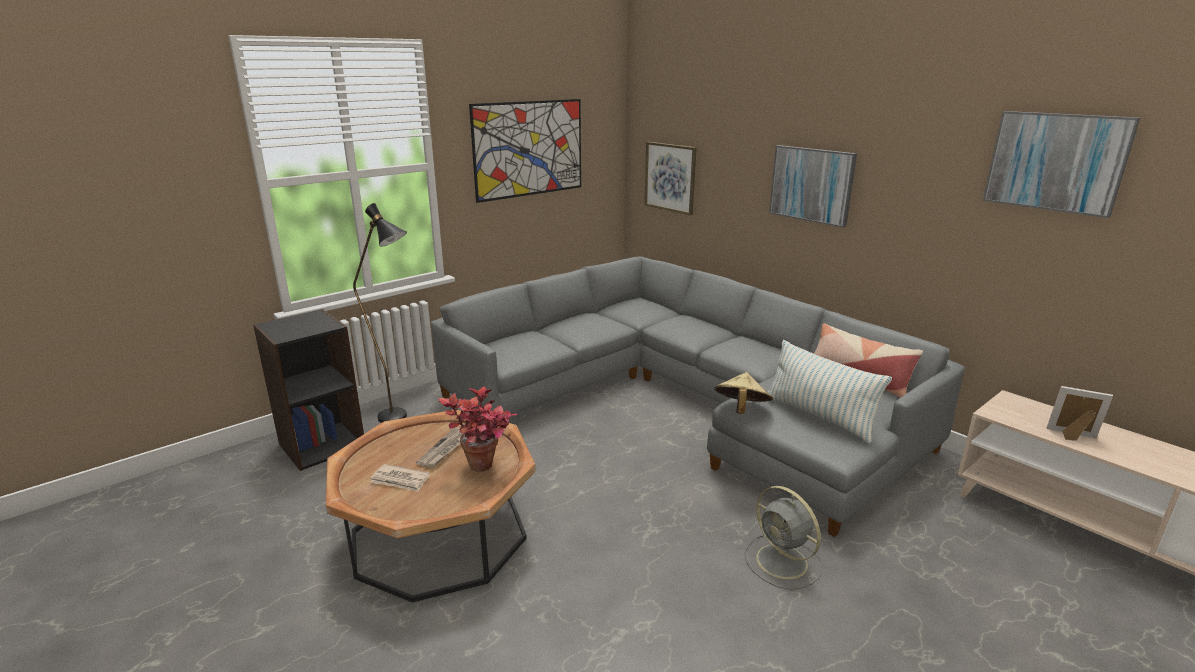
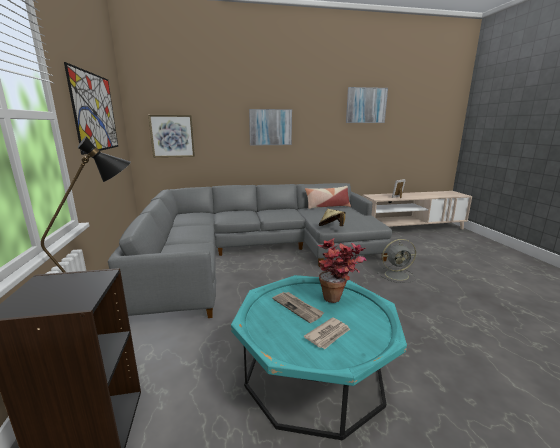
camera: 60 degrees left, 5 degrees down
(439, 535) = (314, 374): brown coffee table -> turquoise coffee table
(819, 417) = (351, 219): pillow -> none

